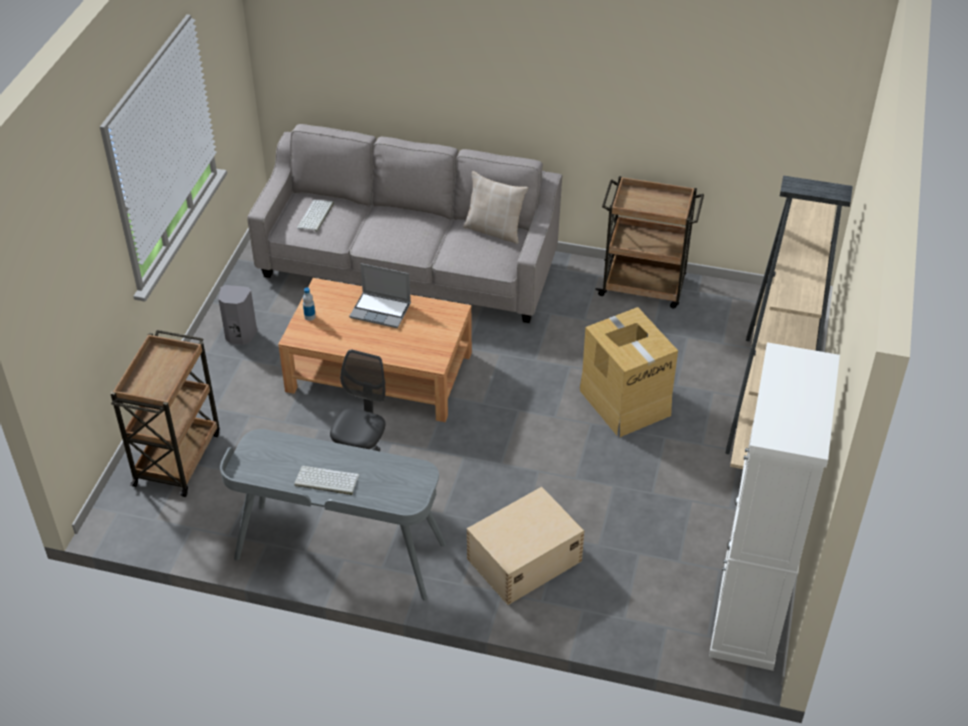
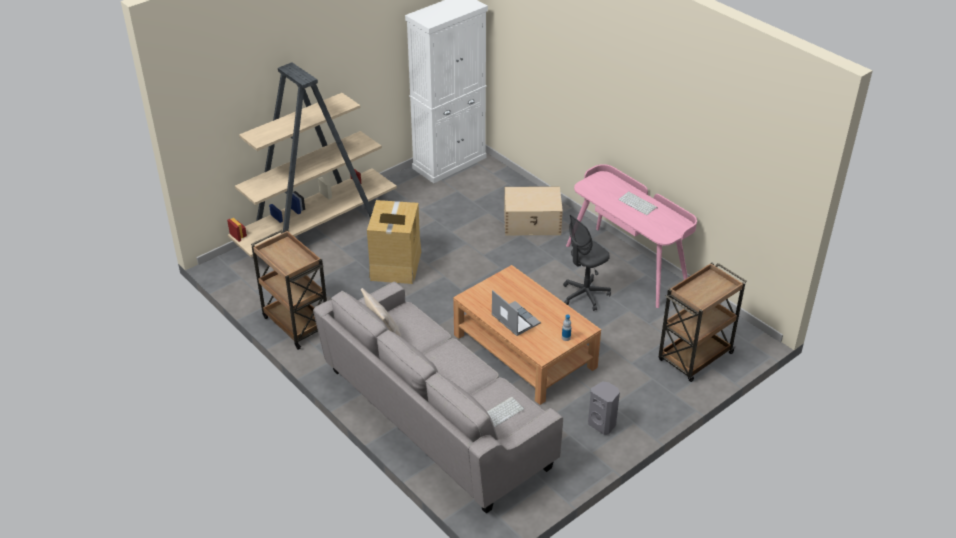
camera: 145 degrees left, 5 degrees down
(339, 553) = (627, 265): grey desk -> pink desk

